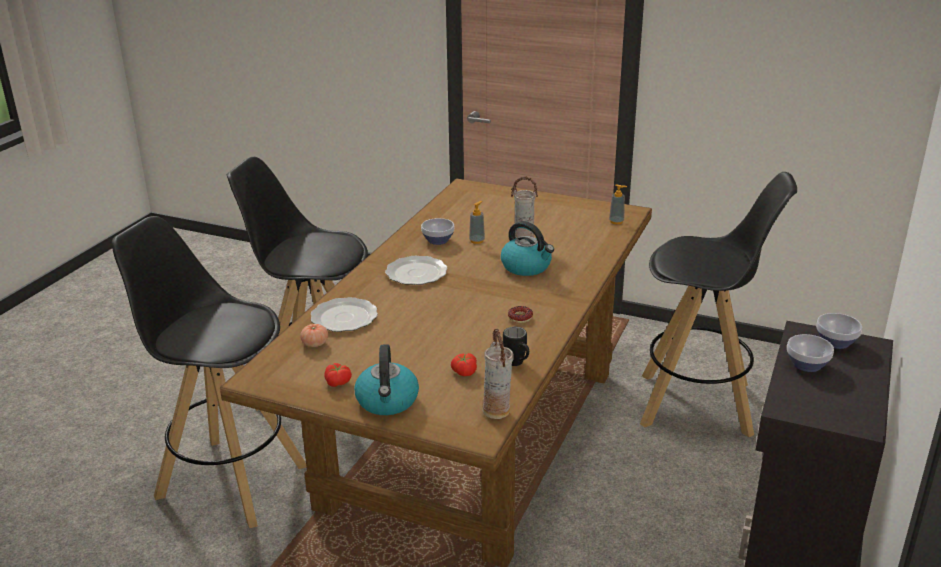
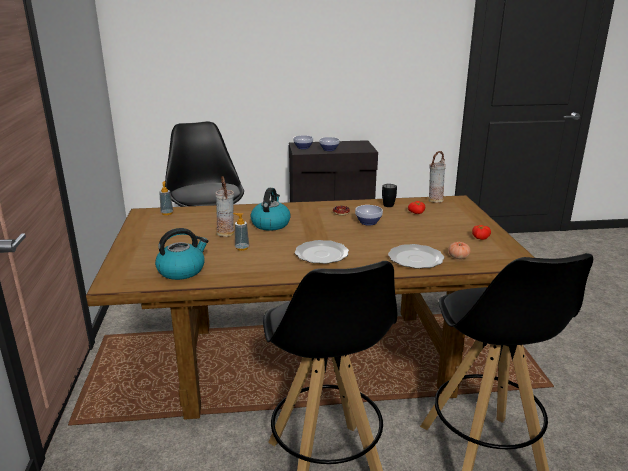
camera: 120 degrees left, 5 degrees down
(387, 401) = (471, 222): kettle -> kettle (182, 270)
(439, 240) = (254, 261): bowl -> bowl (367, 222)

